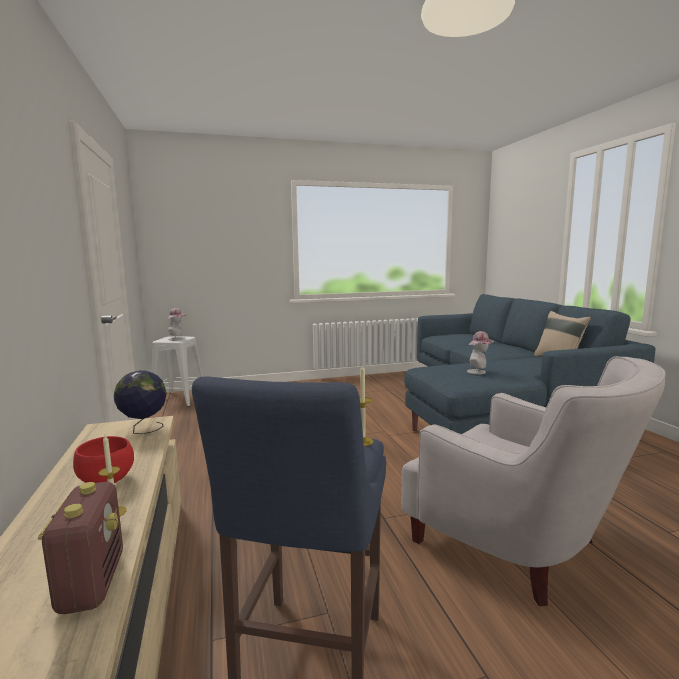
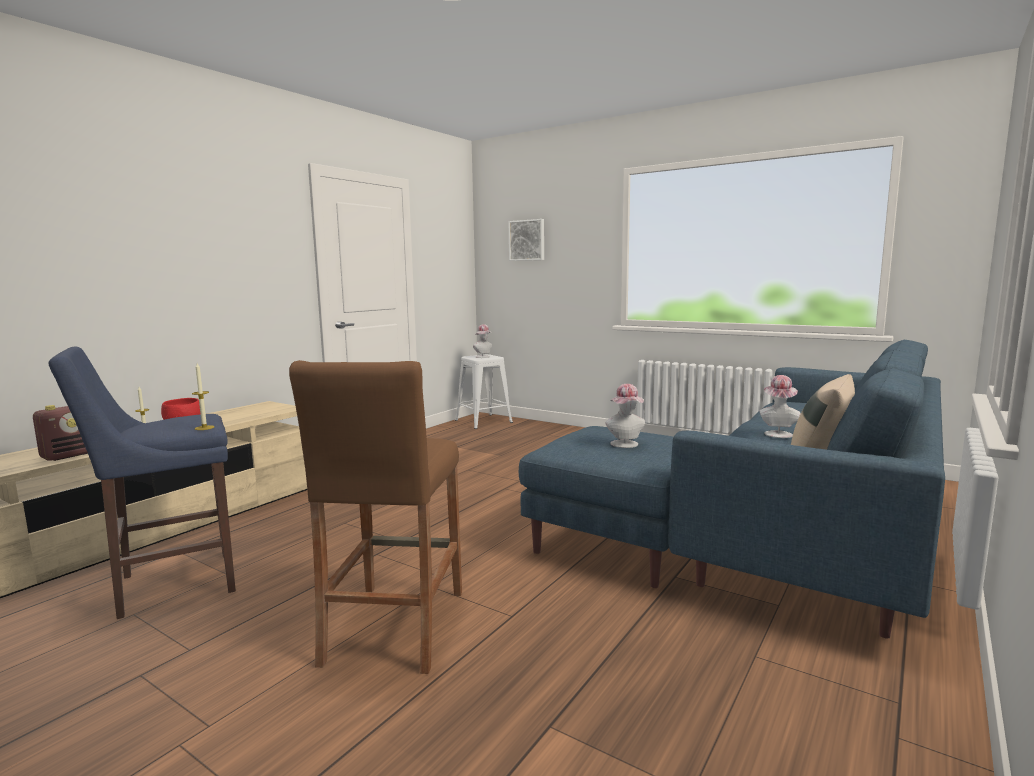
camera: 50 degrees right, 0 degrees up
(144, 429) = (272, 410): globe -> none
(202, 230) = (527, 240): none -> picture
(497, 350) = (777, 433): none -> hat
(518, 546) = (394, 626): white armchair -> brown stool

